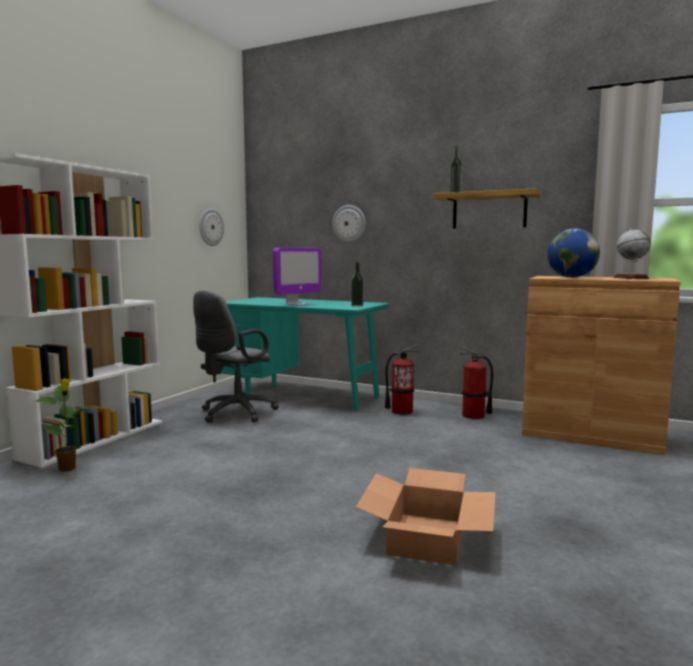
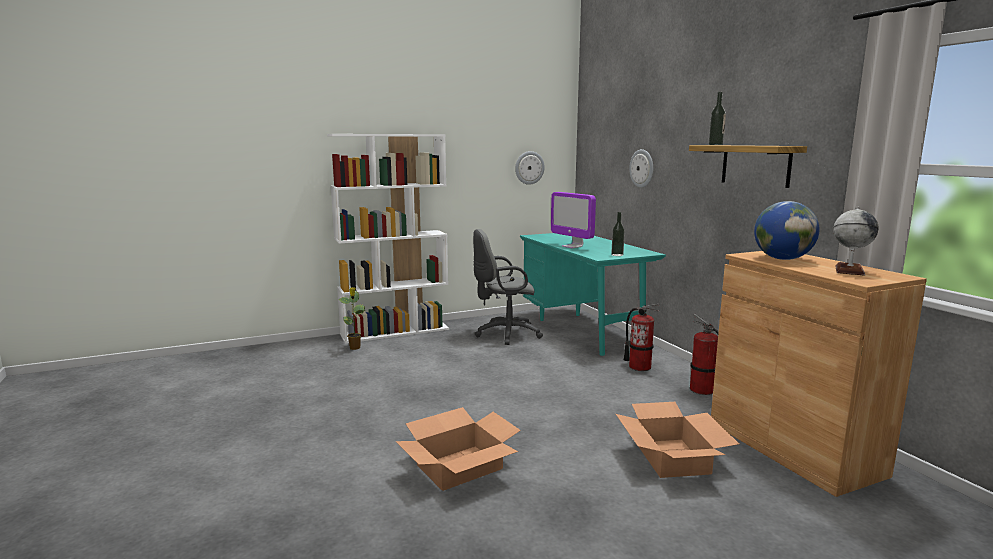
camera: 40 degrees right, 5 degrees up
(297, 304) = (572, 246): monitor -> monitor turned 60 degrees clockwise
(549, 466) = (672, 457): none -> cardboard box

